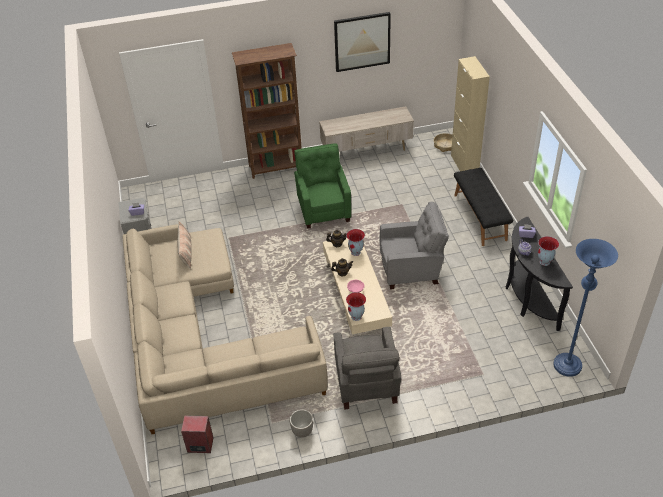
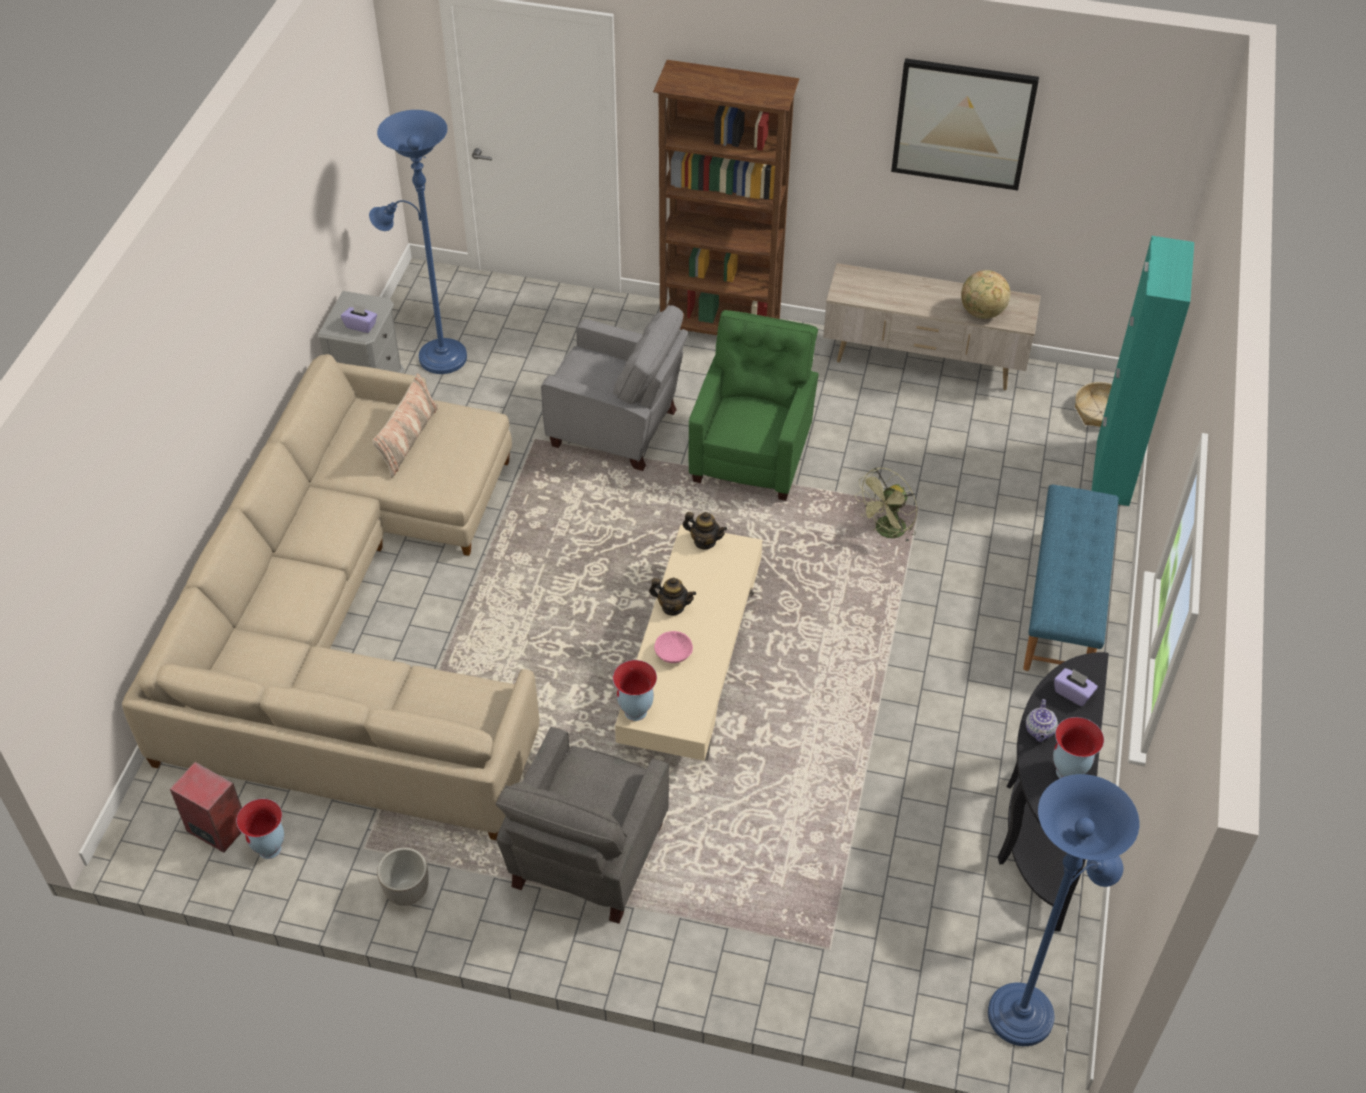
camera: 25 degrees right, 5 degrees up
(161, 221) = (436, 356): none -> blue floor lamp
(356, 252) = (729, 576): vase -> vase (270, 849)
(389, 120) = (982, 313): none -> globe
(396, 218) = (886, 532): none -> green fan
(411, 270) = (838, 659): grey armchair -> grey armchair (617, 429)
(464, 165) = (1112, 472): beige cabinet -> turquoise cabinet
(480, 217) = (1065, 604): black bench -> blue bench

